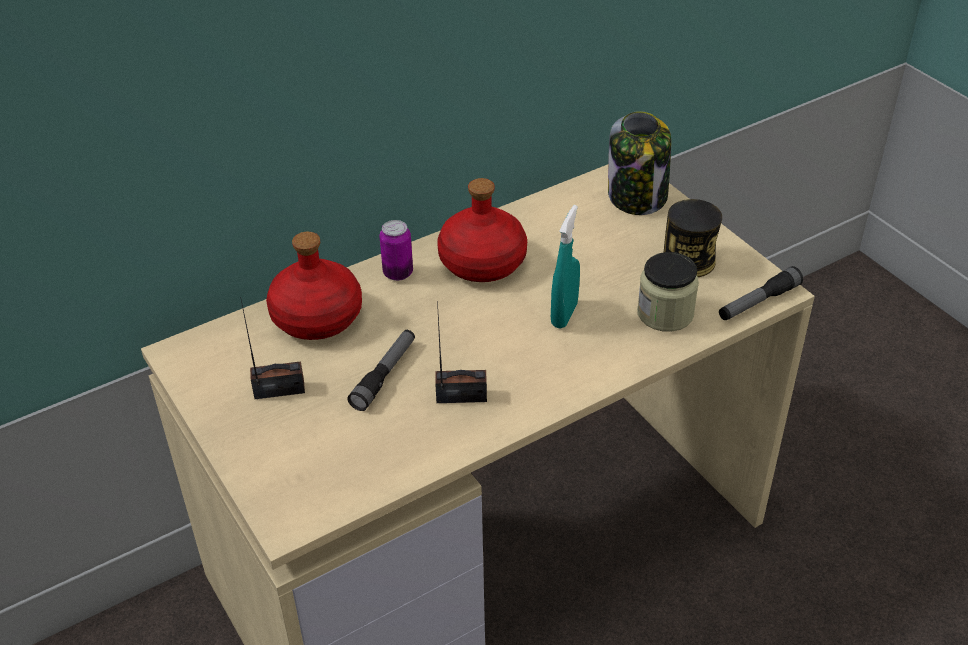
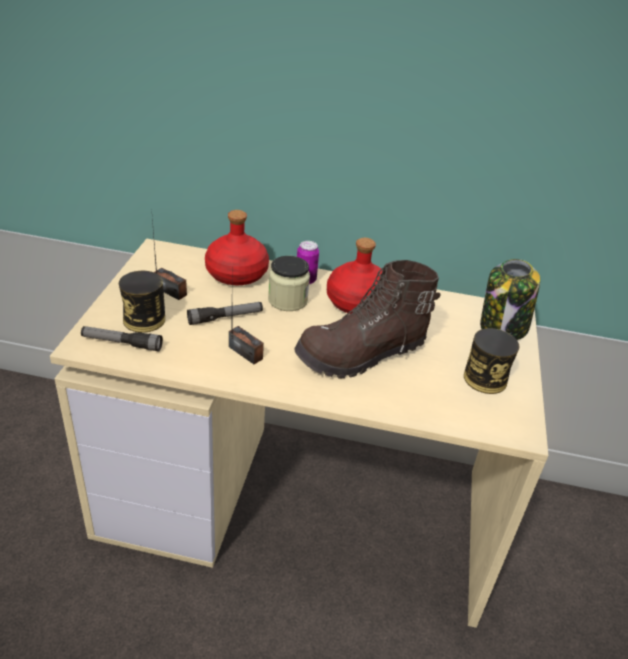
camera: 40 degrees right, 5 degrees down
(305, 442) = (144, 319): none -> can
(564, 315) = (362, 354): turquoise spray bottle -> brown boot
(665, 313) = (425, 394): jar -> jar (287, 300)
(758, 302) = (499, 431): flashlight -> flashlight (122, 343)

